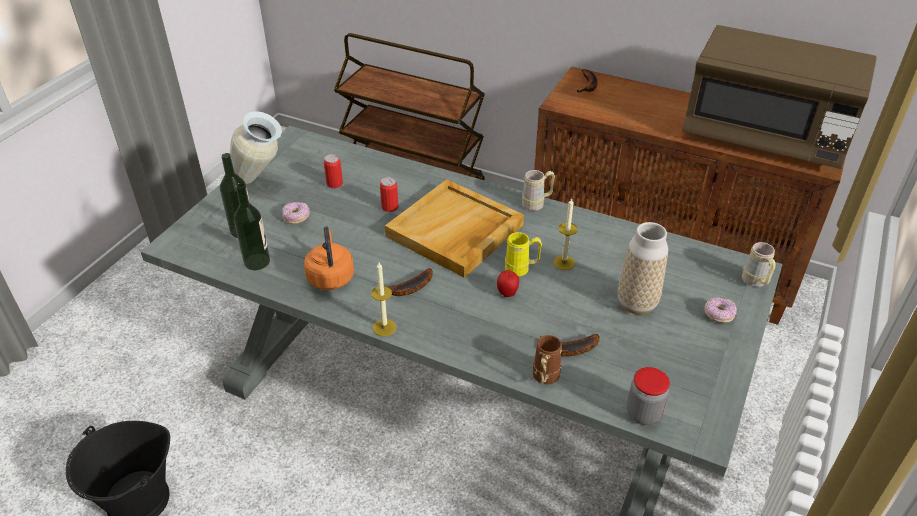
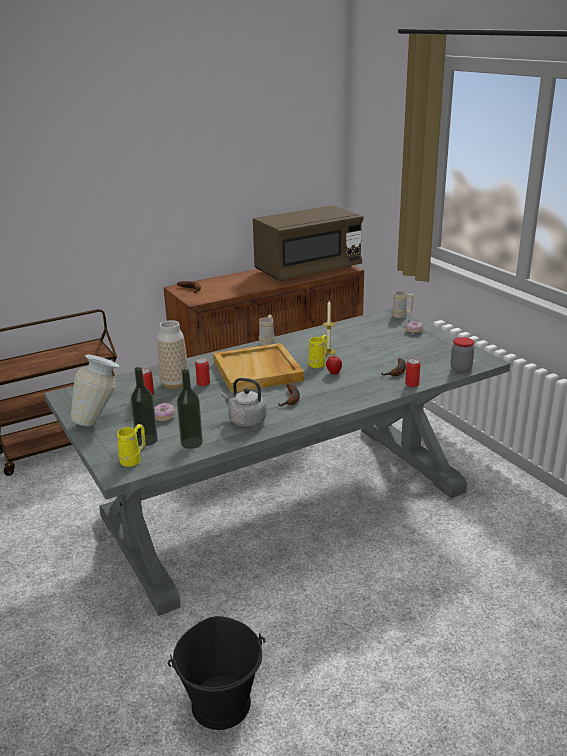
camera: 55 degrees left, 15 degrees down
(201, 241) = (134, 459): none -> yellow mug
(330, 276) = (245, 420): orange kettle -> grey kettle
(384, 327) = (317, 416): candle -> none
(544, 379) = (412, 384): brown mug -> can
(636, 304) = (383, 345): vase -> vase (175, 384)

